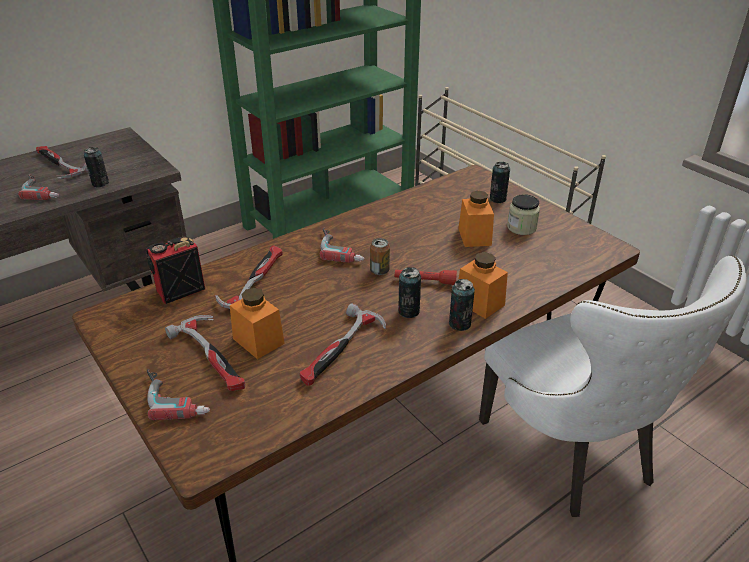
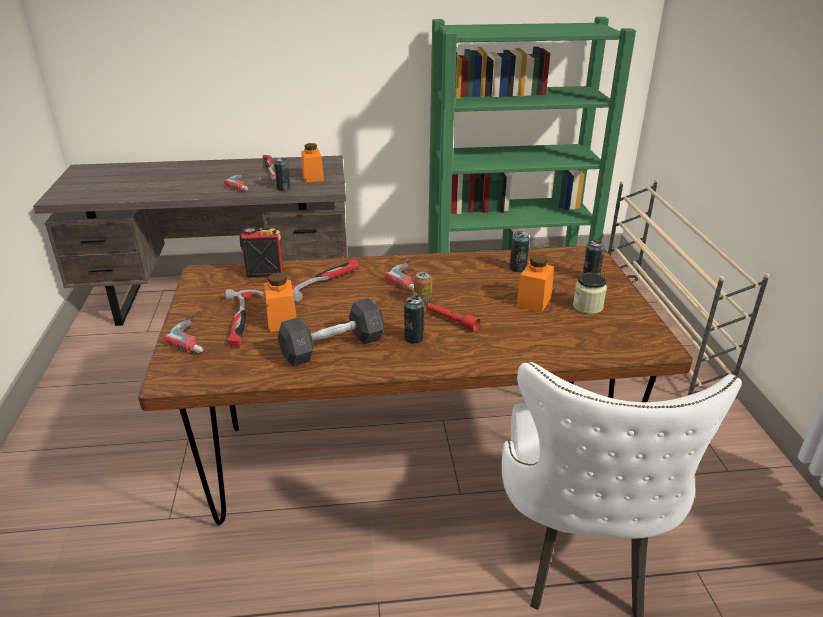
camera: 30 degrees right, 5 degrees down
(341, 350) = (333, 347): hammer -> grey dumbbell
(459, 324) = (446, 360): can -> can (517, 268)
(479, 303) = (481, 351): orange jar -> orange jar (313, 177)

